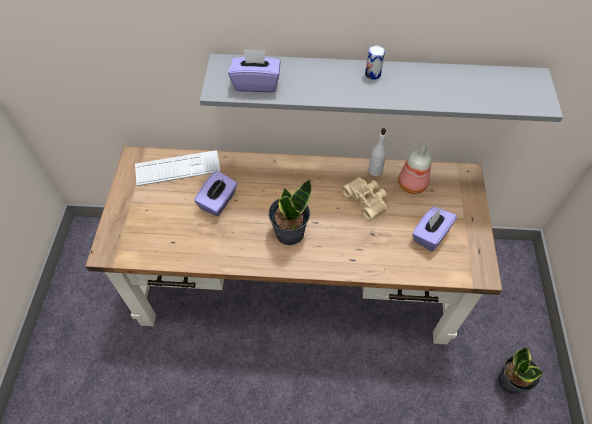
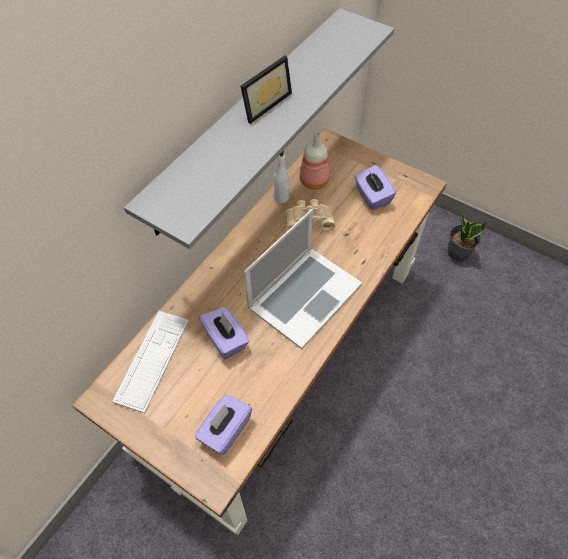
camera: 60 degrees left, 0 degrees up
(256, 83) = (204, 188): purple tissue box -> purple tissue box (225, 430)
(289, 232) = (304, 295): potted plant -> laptop
(372, 74) = (263, 103): can -> picture frame

